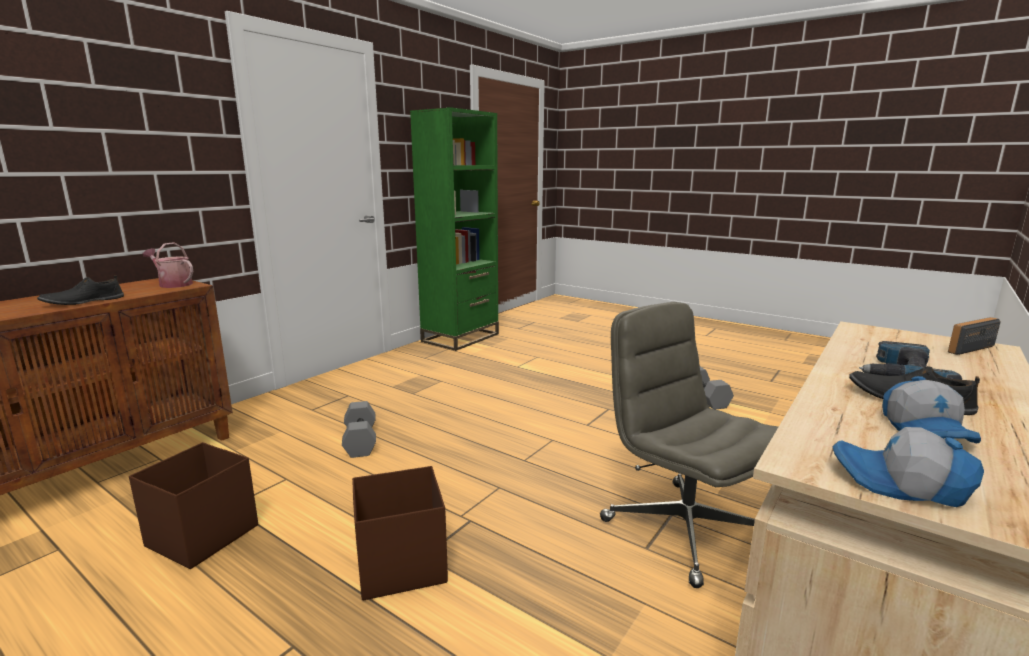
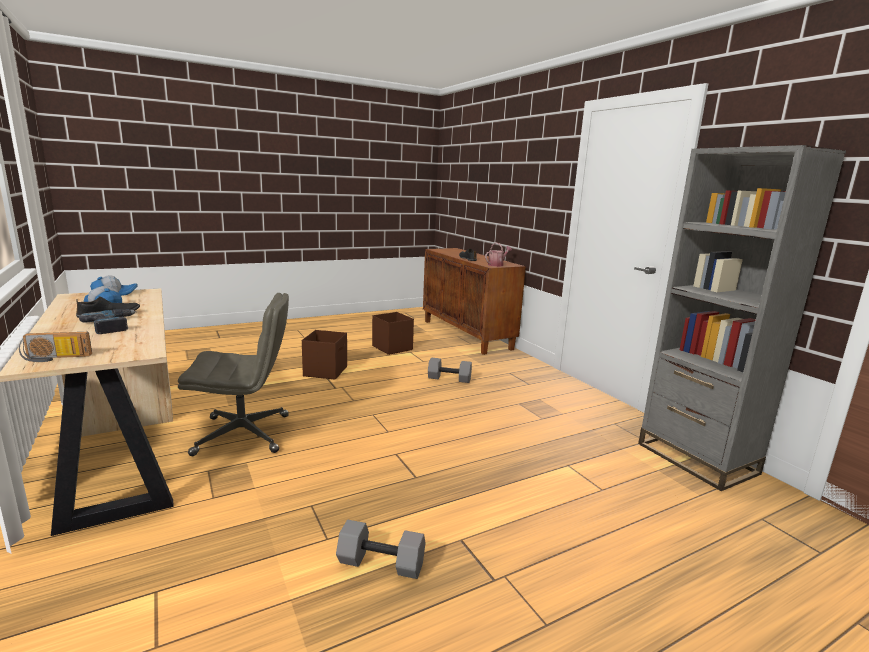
camera: 115 degrees right, 0 degrees up
(460, 338) = (696, 458): green bookcase -> grey bookcase
(964, 347) = (55, 358): radio -> radio turned 75 degrees clockwise

